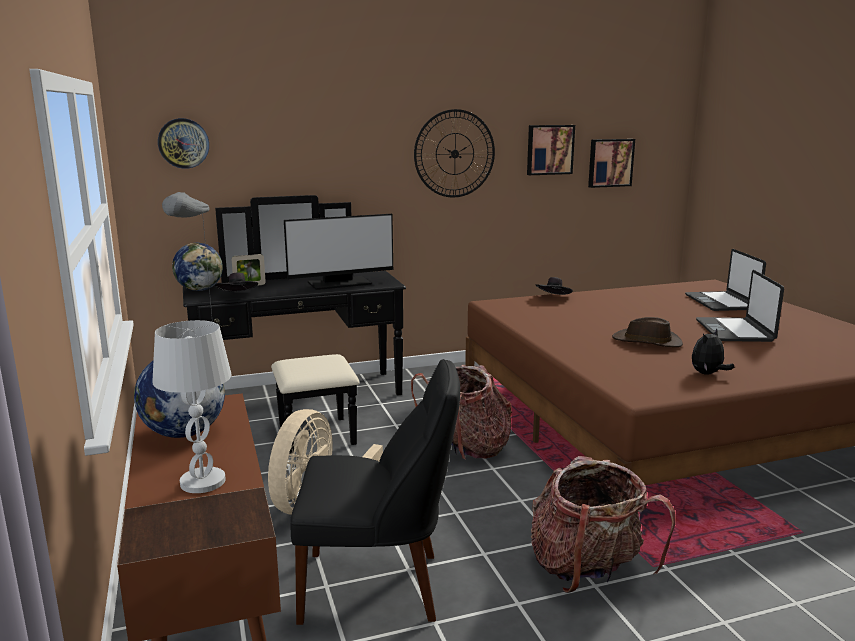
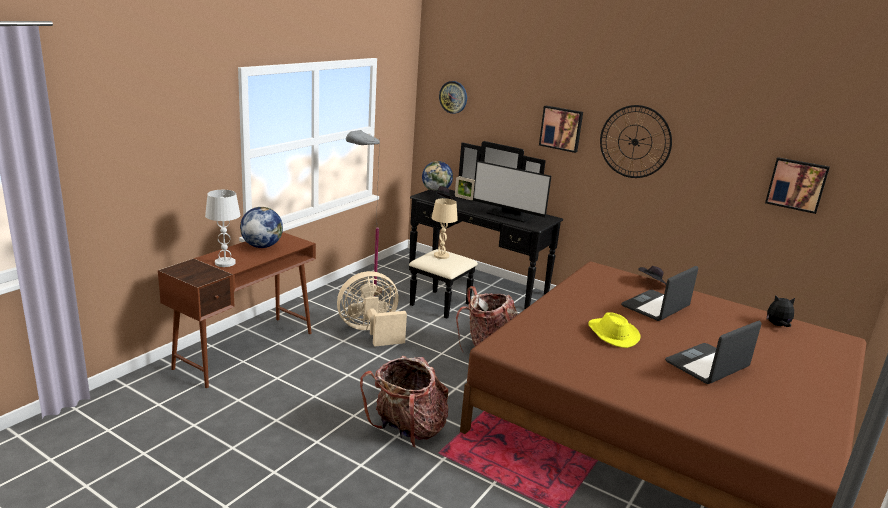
camera: 50 degrees right, 5 degrees up
(307, 364) = (441, 256): none -> beige table lamp
(378, 587) = (325, 372): black chair -> none
(549, 149) = (728, 157): picture -> picture (561, 128)
(647, 342) = (612, 334): brown hat -> yellow hat
(708, 374) = (579, 366): plush toy -> plush toy (777, 325)
(721, 302) = (785, 350): laptop -> laptop (656, 307)

